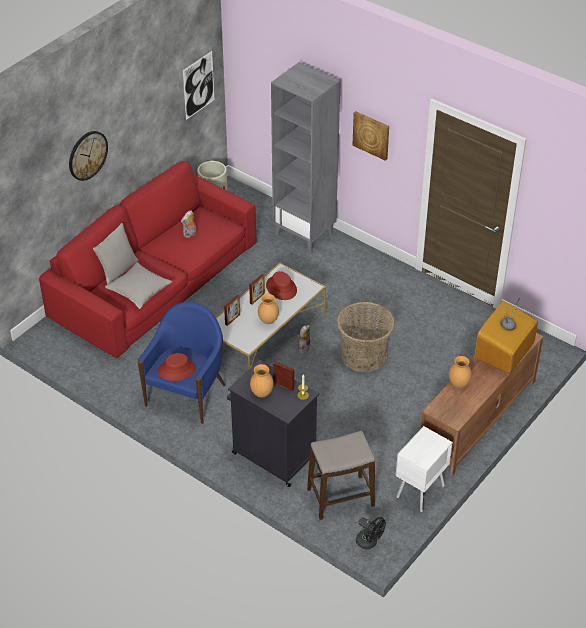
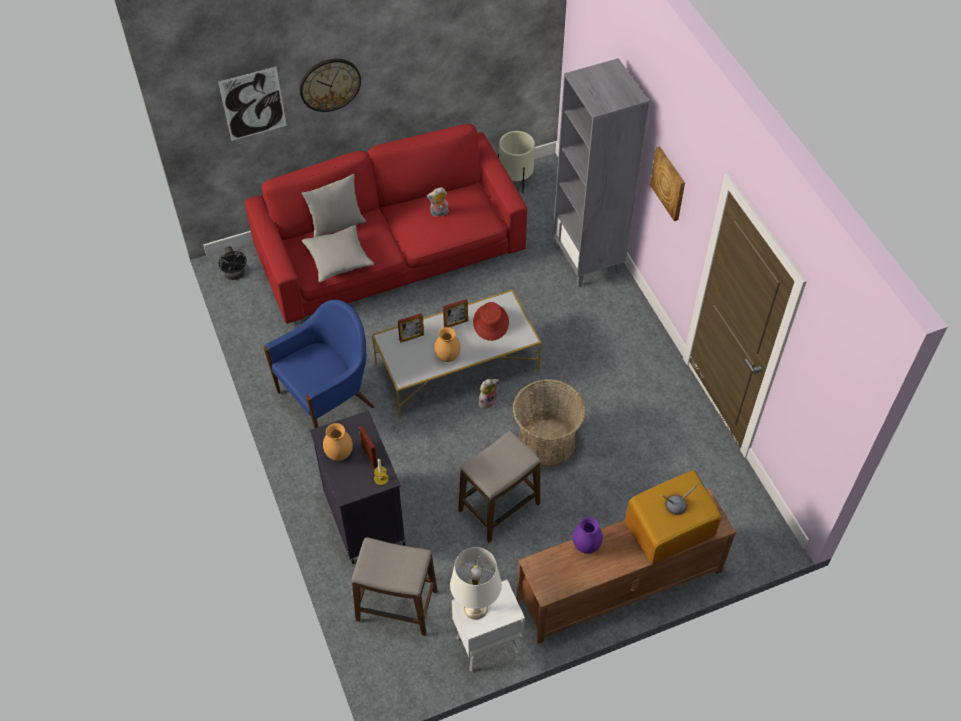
camera: 30 degrees right, 10 degrees up
(176, 370) = (307, 372): red hat -> none
(198, 85) = (519, 41): picture -> picture (253, 104)
(363, 408) = (499, 507): none -> stool
(369, 543) = (388, 678): black fan -> black fan (235, 275)
(417, 451) = (476, 608): none -> white table lamp
(459, 384) = (586, 546): brown vase -> purple vase

